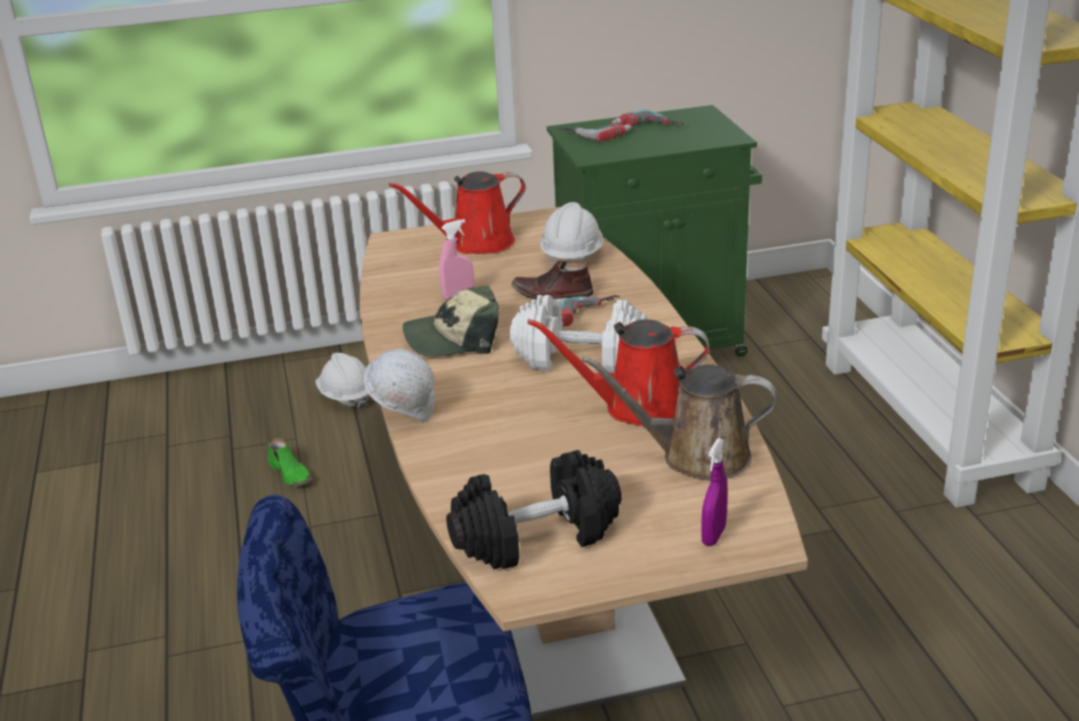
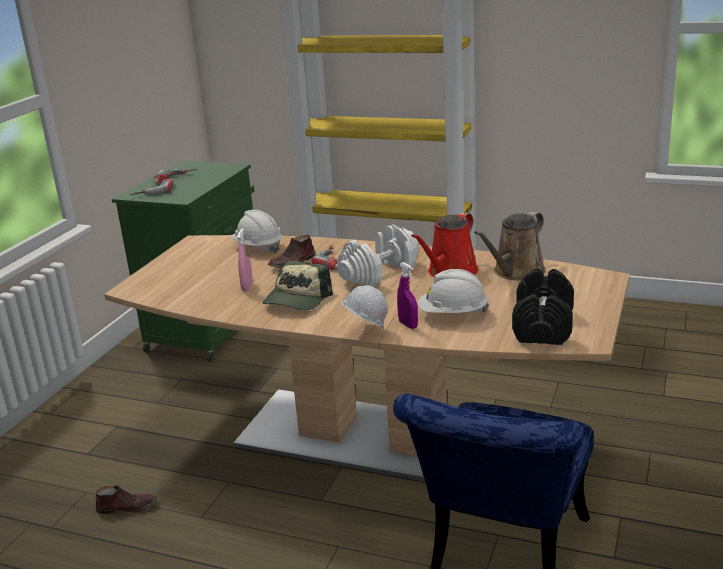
camera: 55 degrees left, 5 degrees down
(291, 474) = (127, 507): green shoe -> brown shoe
(346, 397) = (73, 454): white hard hat -> white hard hat (453, 314)
(476, 244) = (188, 267): red watering can -> none
(713, 536) = (589, 286): purple spray bottle -> purple spray bottle (408, 325)

